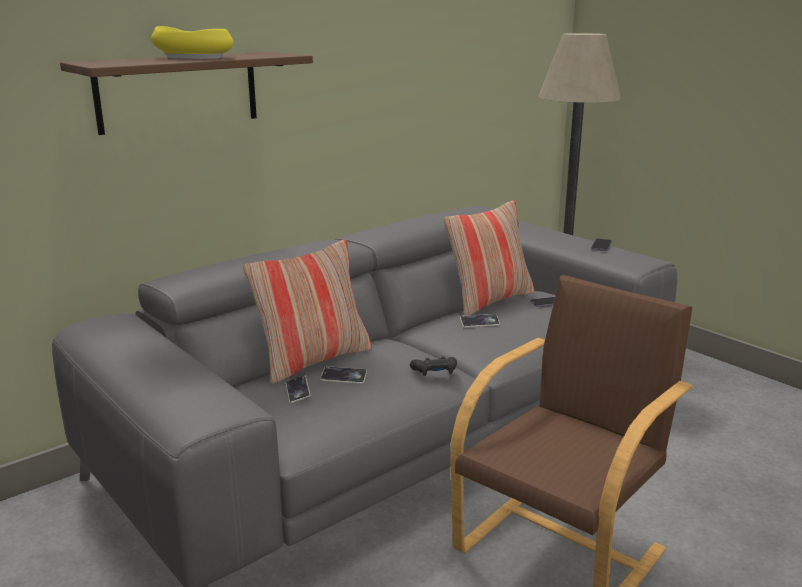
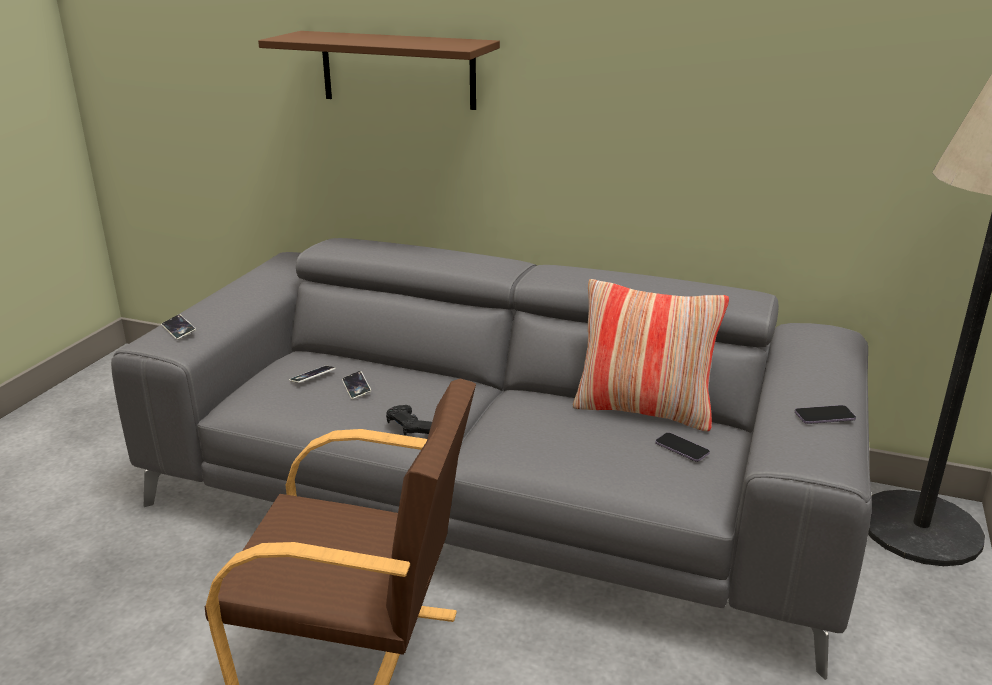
camera: 60 degrees right, 5 degrees up
(193, 57) = (380, 39): yellow bowl -> none
(313, 360) = (386, 365): pillow -> none
(479, 323) = (560, 420): phone -> phone (178, 330)

